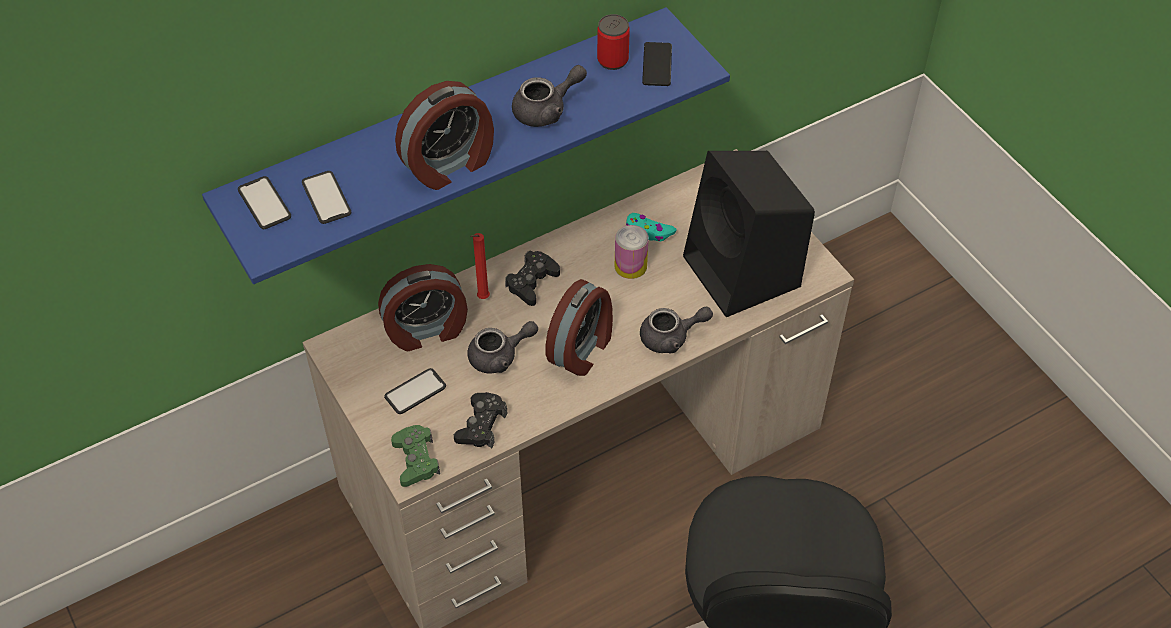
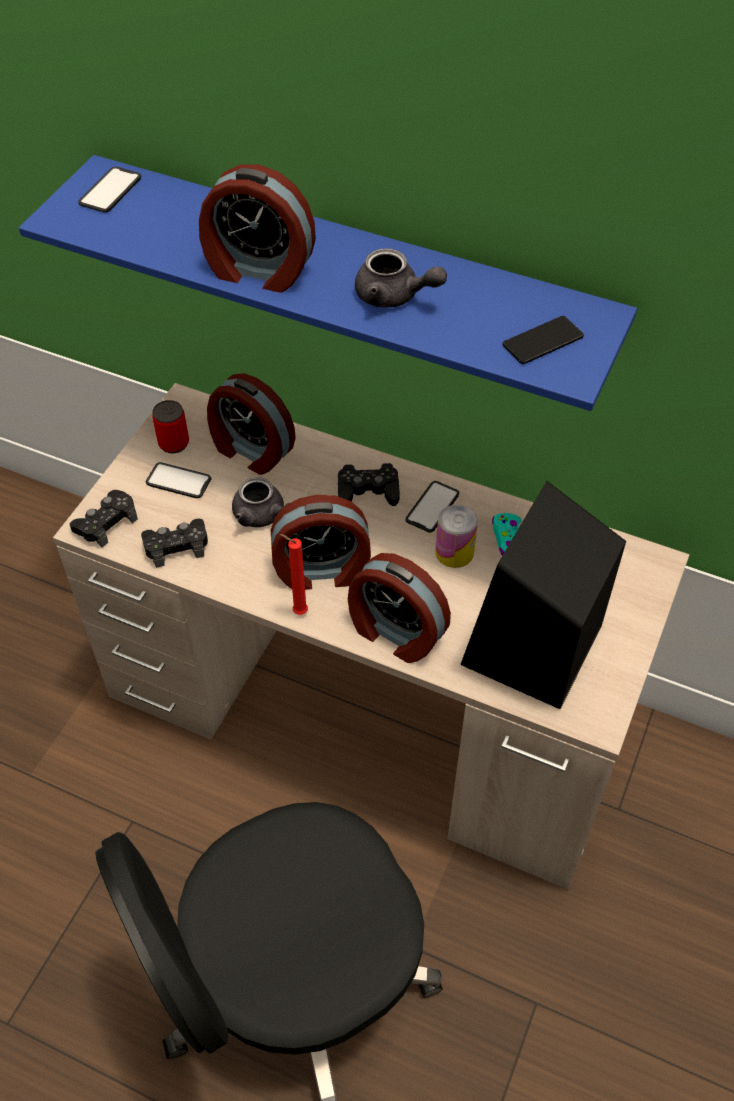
camera: 55 degrees right, 0 degrees up
(326, 198) = (148, 220): phone -> phone (432, 507)
(416, 460) = (106, 523): green game controller -> black game controller
(482, 298) = (318, 467): red candle -> red candle (297, 611)
(612, 60) = (513, 307): can -> can (174, 443)
(671, 337) = (395, 632): grey teapot -> alarm clock

